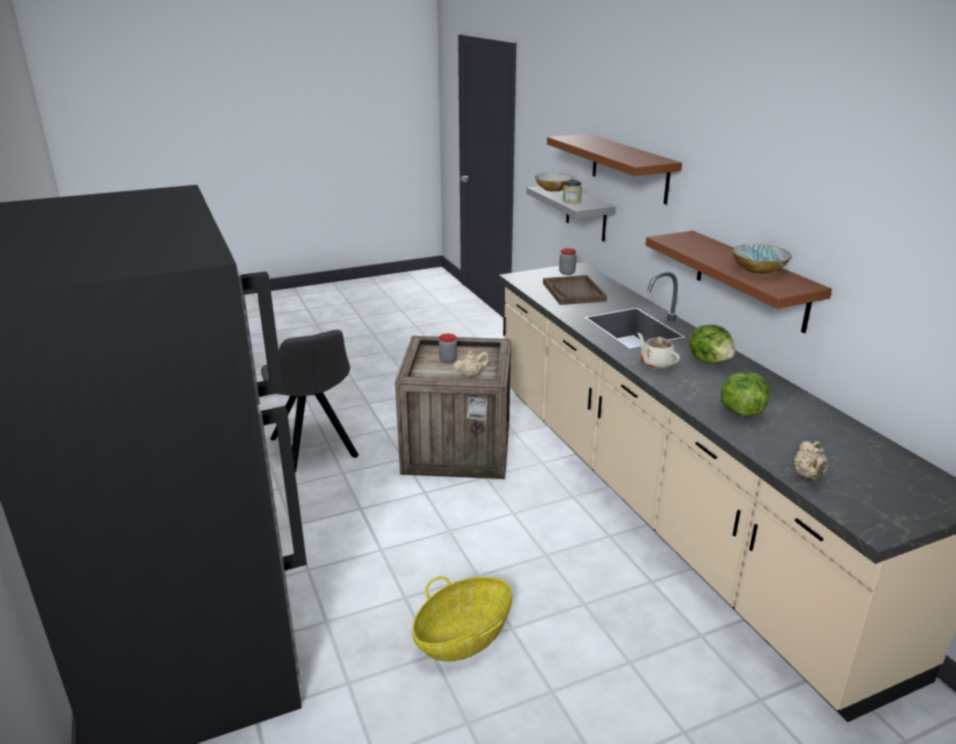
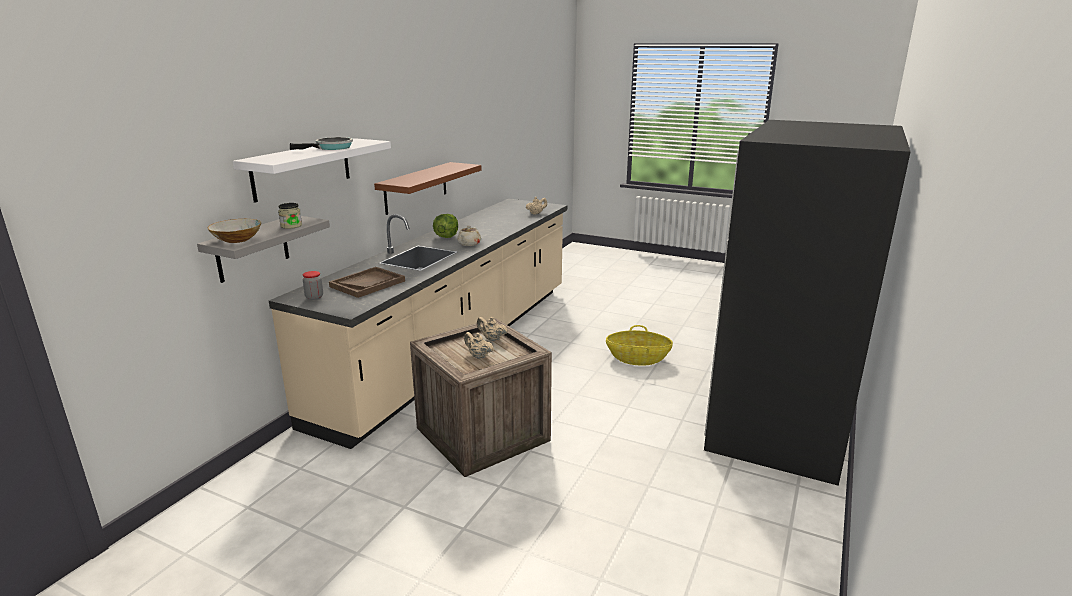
camera: 130 degrees left, 5 degrees down
(314, 448) = (578, 506): grey chair -> none
(448, 360) = (478, 356): jar -> beige teapot
(612, 151) = (331, 148): none -> frying pan
(629, 168) = (302, 169): brown shelf -> white shelf
(740, 411) = (498, 225): lettuce -> none
(759, 269) = (441, 169): bowl -> none

